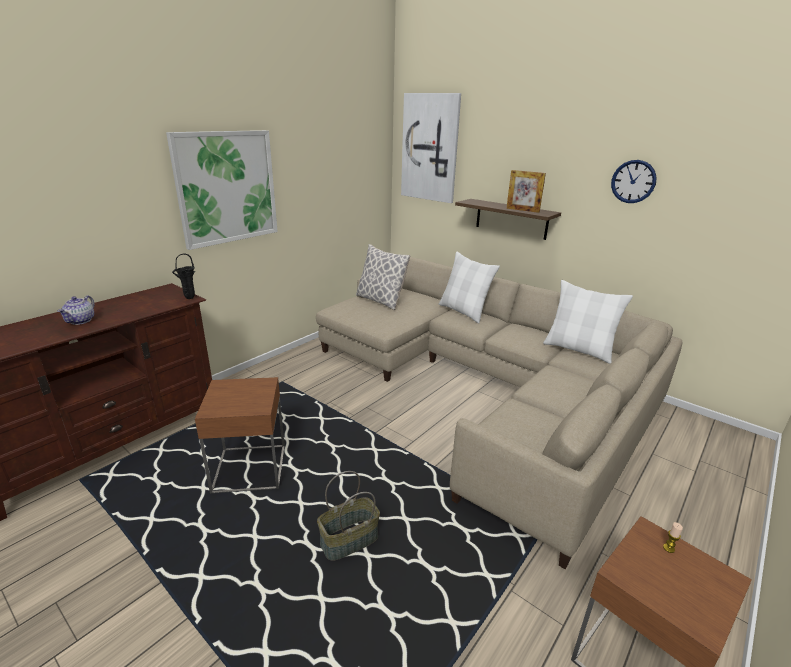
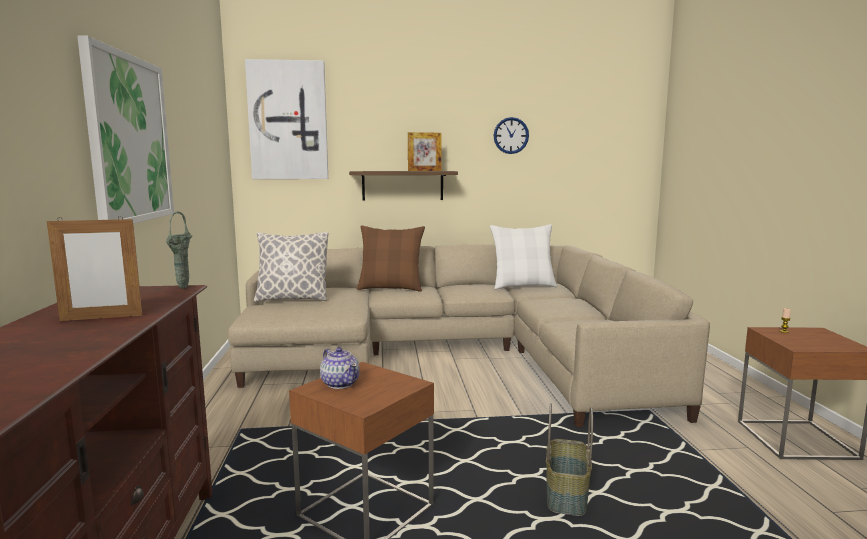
camera: 45 degrees left, 15 degrees down
(81, 321) = (67, 335): teapot -> teapot (340, 383)
(114, 312) = (101, 318): none -> picture frame
(189, 299) = (182, 288): black vase -> green vase
(464, 312) = (390, 288): white pillow -> brown pillow

